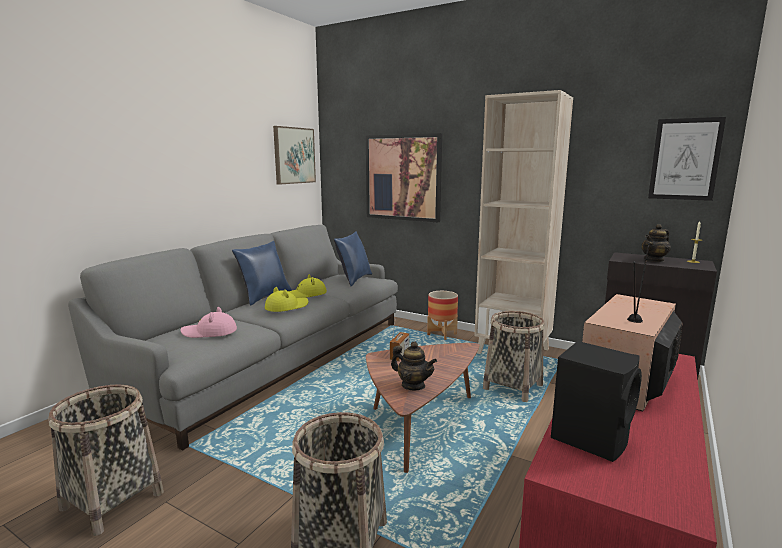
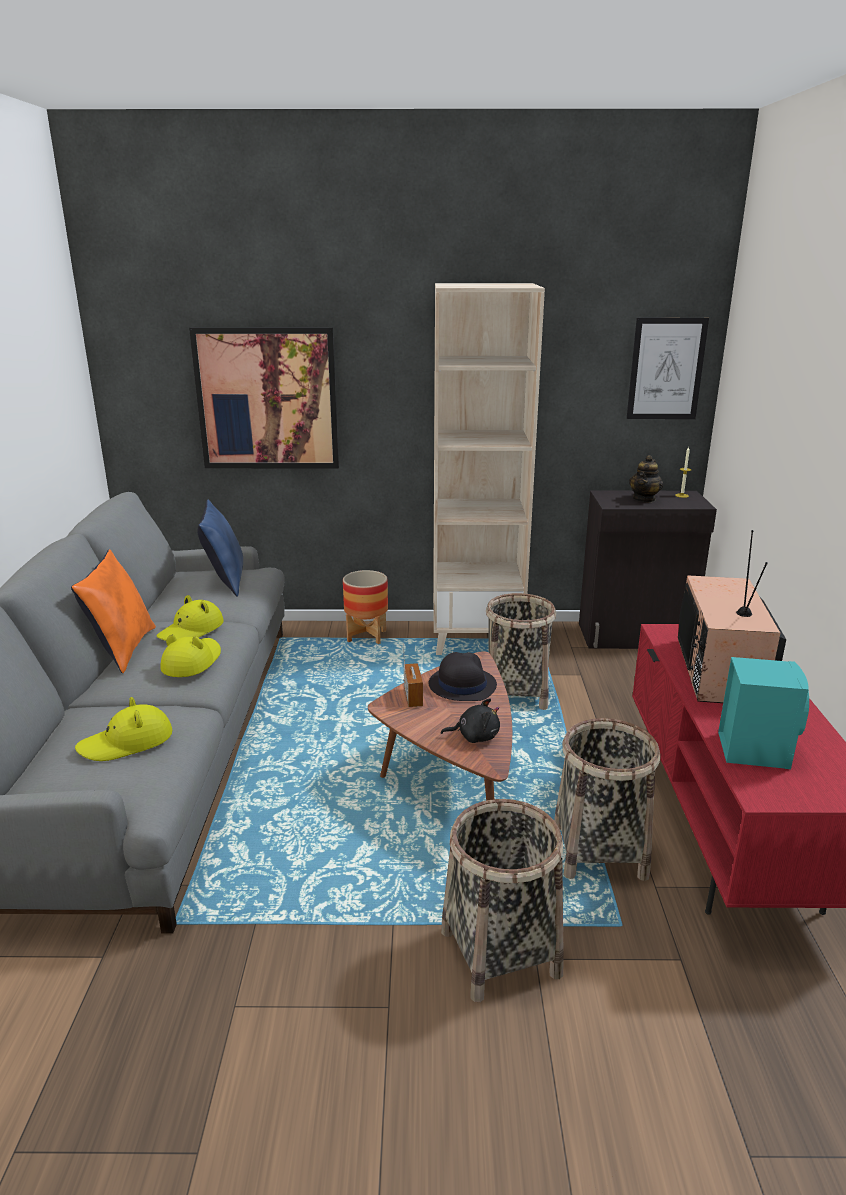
camera: 30 degrees left, 10 degrees up
(112, 501) = (152, 1041): basket -> basket (599, 851)
(209, 332) = (127, 742): pink hat -> yellow hat
(265, 296) = (123, 649): blue pillow -> orange pillow
(294, 155) = (60, 372): picture -> none
(413, 385) = (475, 736): teapot -> black plush toy
(439, 356) = (462, 684): none -> black hat
(591, 437) = (753, 749): black speaker -> turquoise speaker

